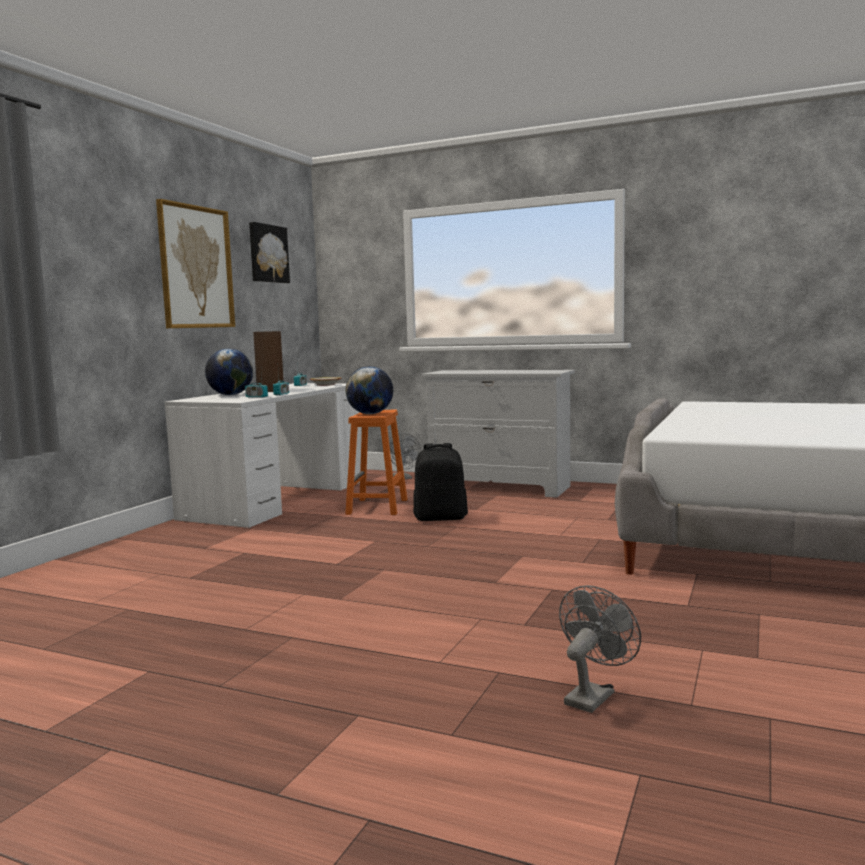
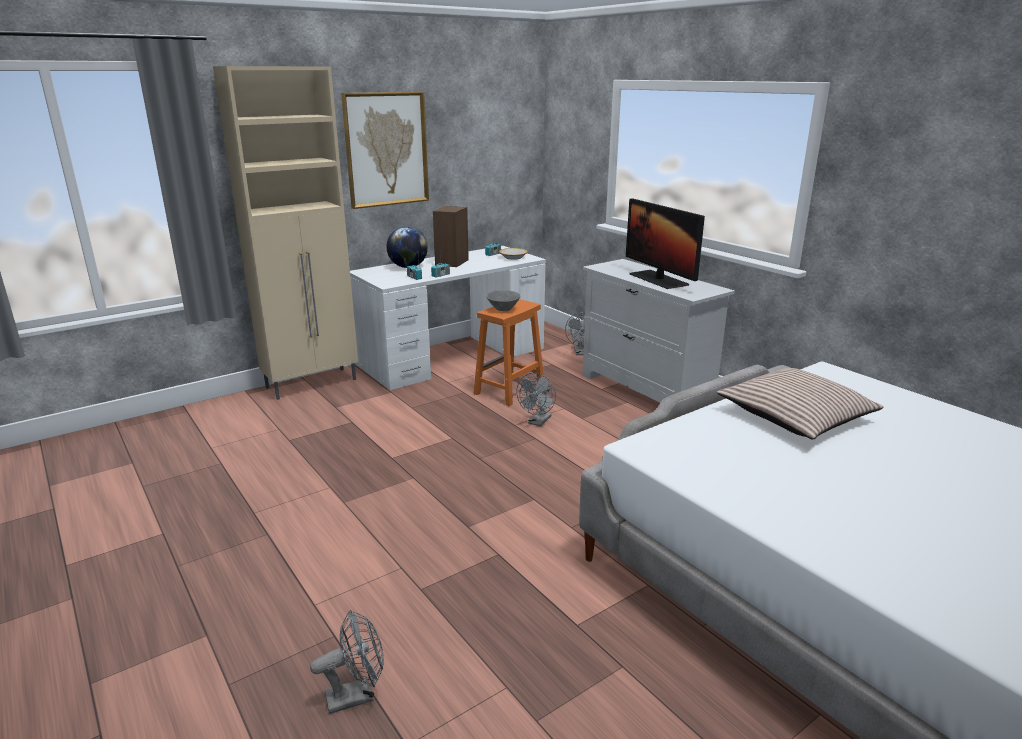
camera: 30 degrees right, 15 degrees up
(142, 539) = (313, 383): none -> beige cabinet
(267, 253) = (477, 124): picture -> none
(370, 414) = (503, 309): globe -> grey bowl
(441, 518) = (538, 422): black backpack -> grey fan
(503, 371) = (658, 279): none -> monitor
(729, 415) = (795, 416): none -> pillow

